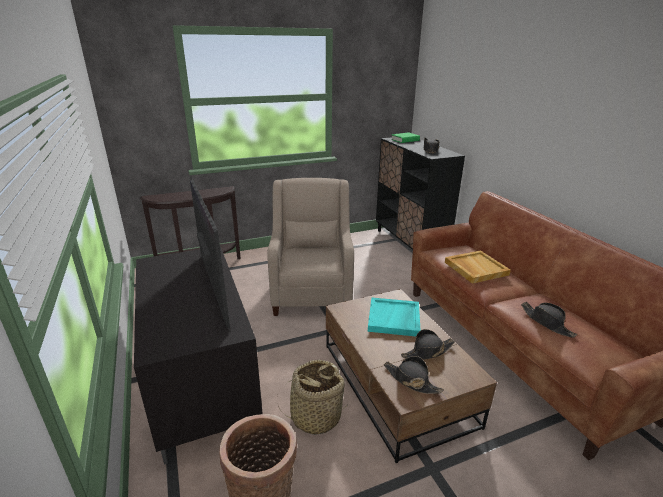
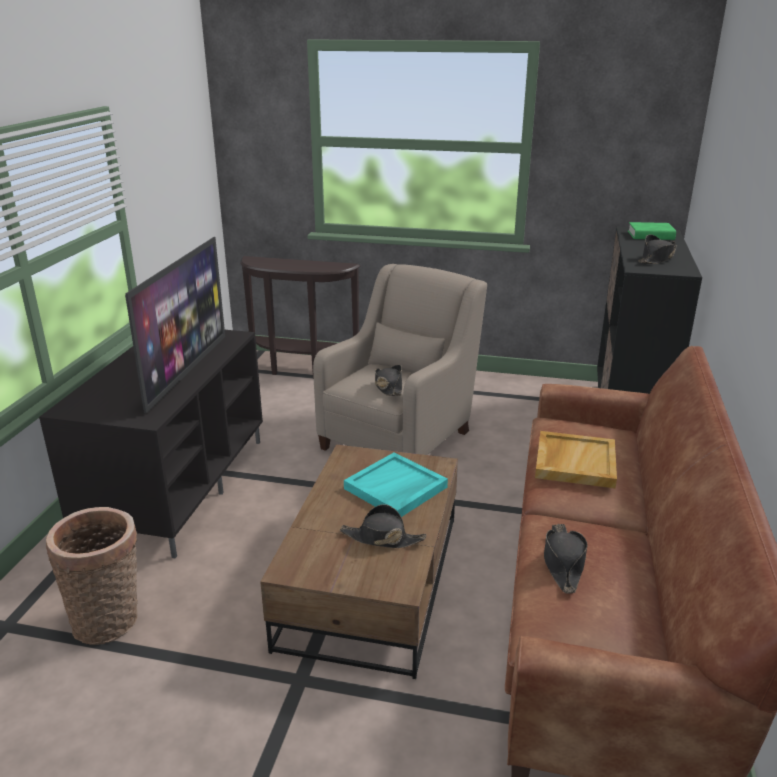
camera: 35 degrees right, 0 degrees up
(315, 416) = (244, 568): basket -> none
(411, 380) = (318, 556): black hat -> black hat (388, 387)

